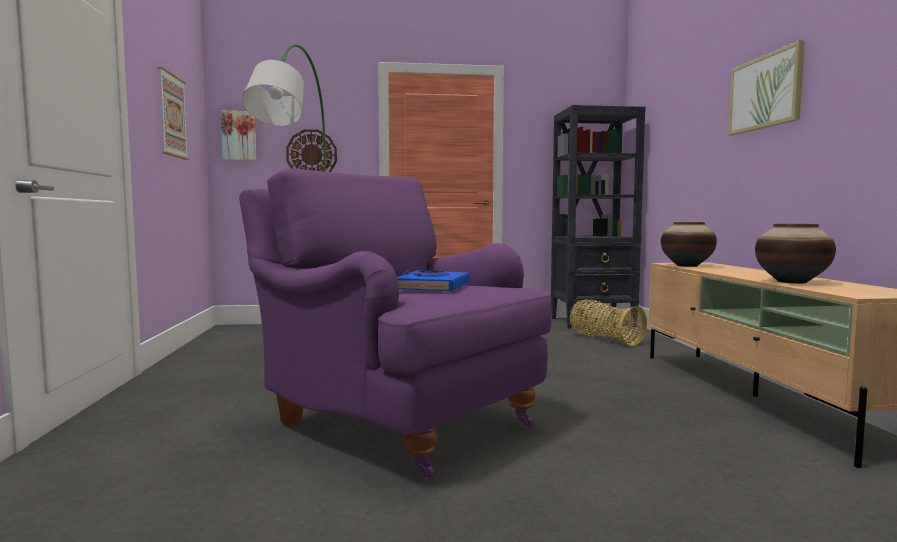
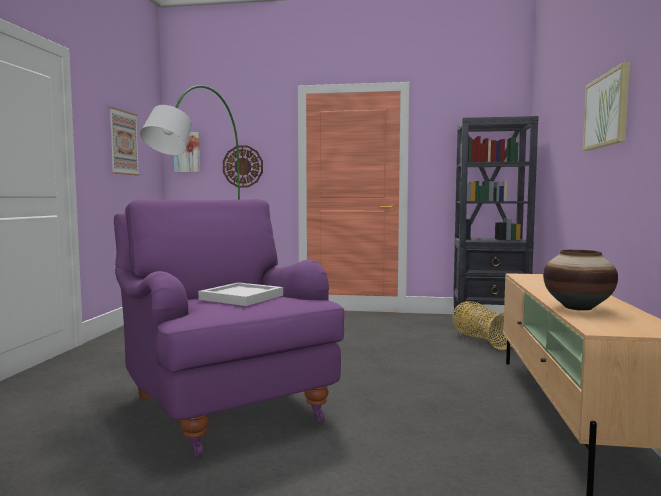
camera: 15 degrees right, 0 degrees up
(432, 287) = (240, 297): blue book -> white tray
(686, 266) = (529, 279): vase -> none

